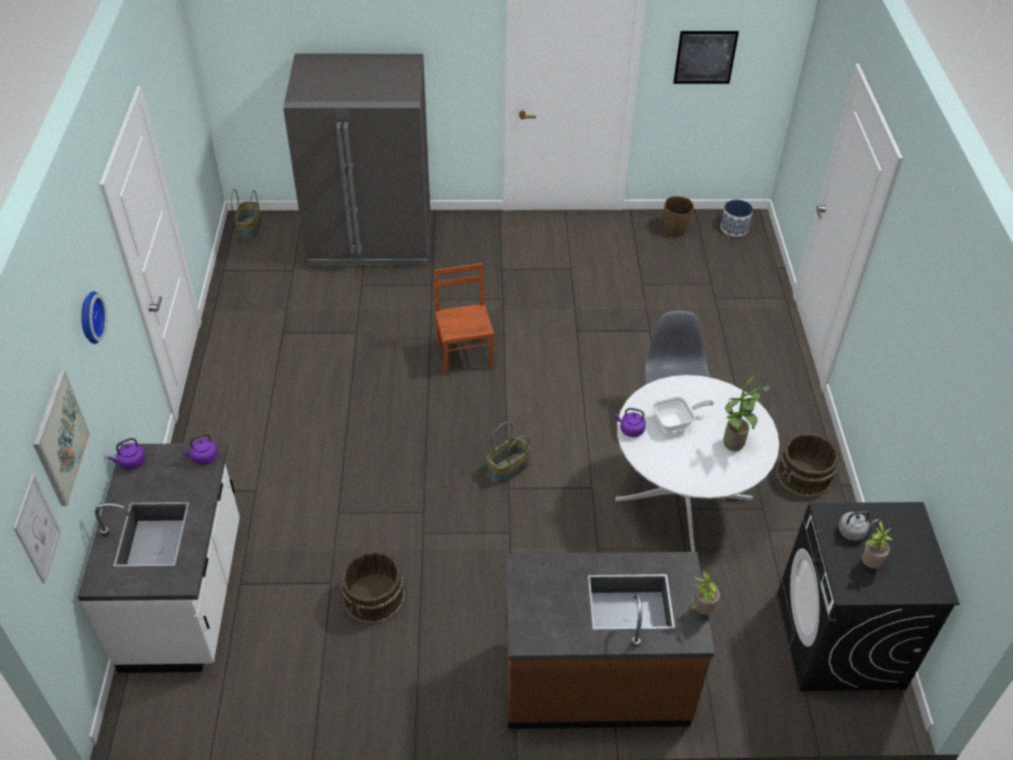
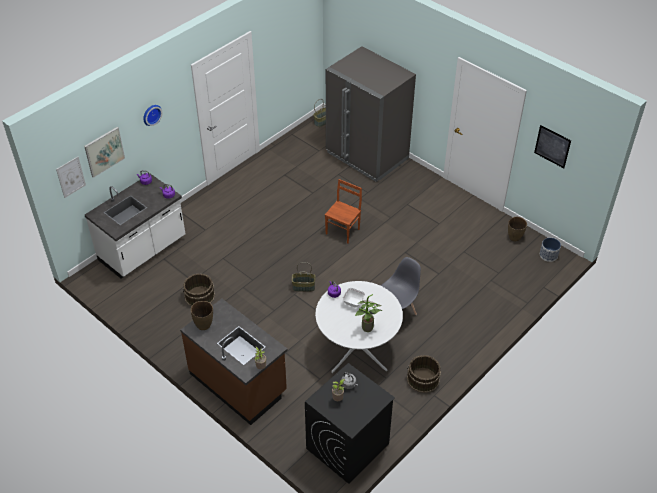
camera: 45 degrees right, 0 degrees up
(535, 617) = (204, 325): none -> brown vase

